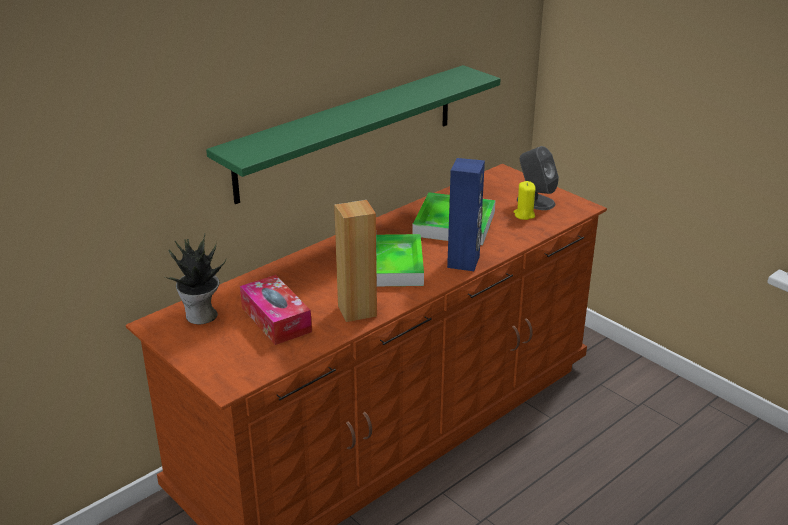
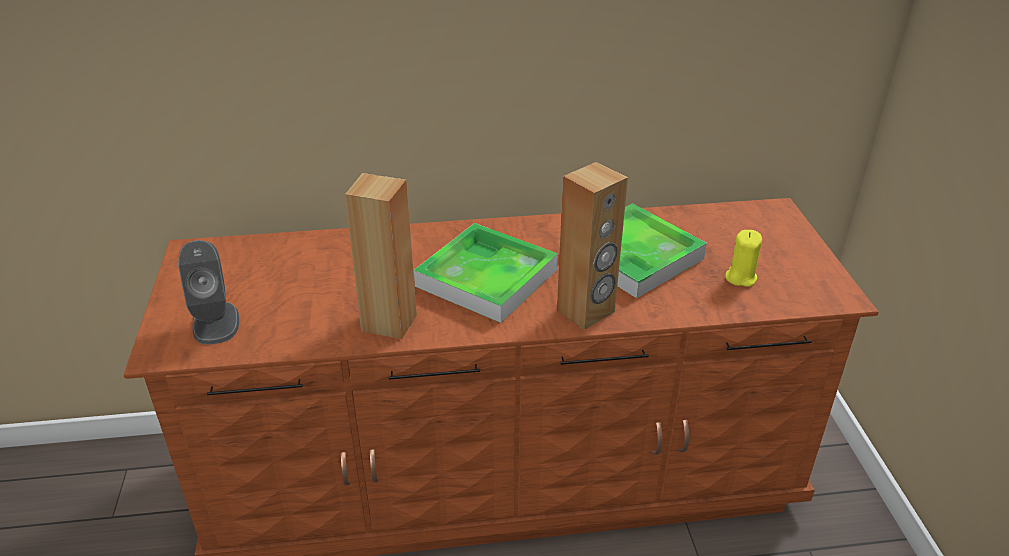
camera: 35 degrees right, 5 degrees up
(201, 316) = (239, 260): potted plant -> none
(276, 319) = (298, 295): tissue box -> none
(348, 132) = (515, 90): green shelf -> none
(464, 262) = (586, 311): blue speaker -> brown speaker
(535, 201) = (777, 264): grey speaker -> grey speaker (216, 322)

